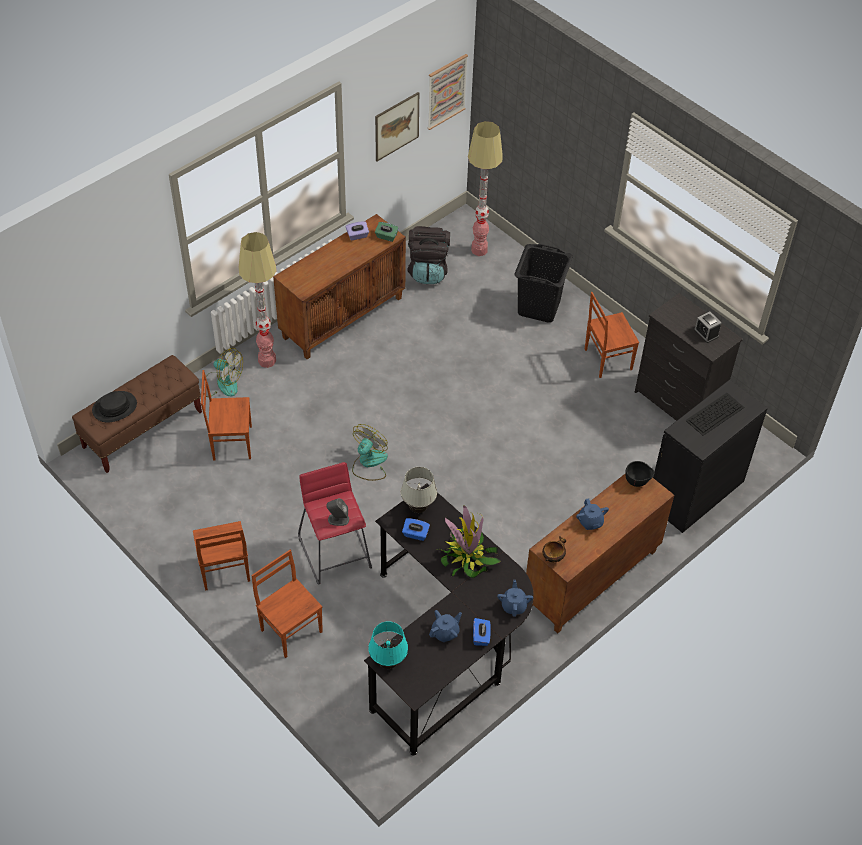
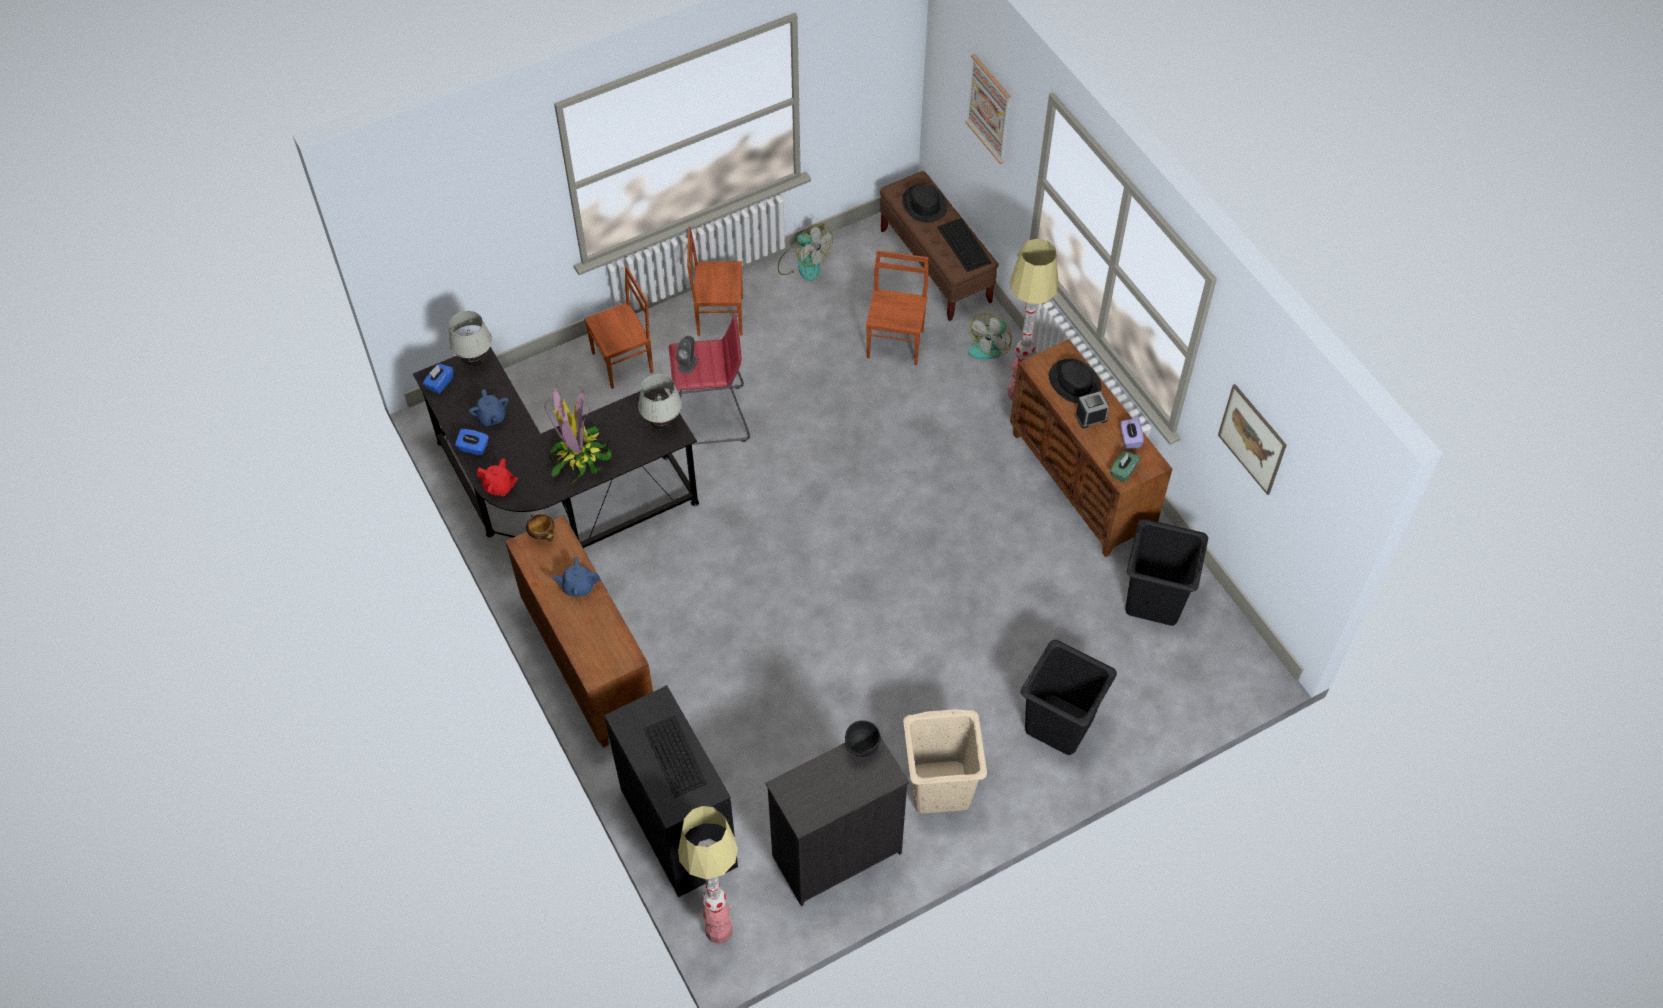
camera: 105 degrees right, 5 degrees up
(157, 375) = (964, 245): none -> keyboard
(313, 268) = (1075, 382): none -> black hat
(369, 463) = (829, 470): fan -> fan (803, 263)
(388, 663) = (476, 361): turquoise table lamp -> white table lamp
(415, 534) = (628, 415): blue tissue box -> blue tissue box (439, 383)
(428, 271) = (1155, 600): black backpack -> black laundry basket
(446, 91) = (1317, 506): picture -> picture (989, 108)
(479, 250) = (1189, 674): floor lamp -> floor lamp (719, 930)
(514, 606) = (499, 487): blue teapot -> red teapot
(607, 359) = (940, 786): brown chair -> beige laundry basket
(637, 482) = (619, 655): black bowl -> black bowl (861, 749)
(706, 333) = (820, 791): alarm clock -> alarm clock (1091, 417)

